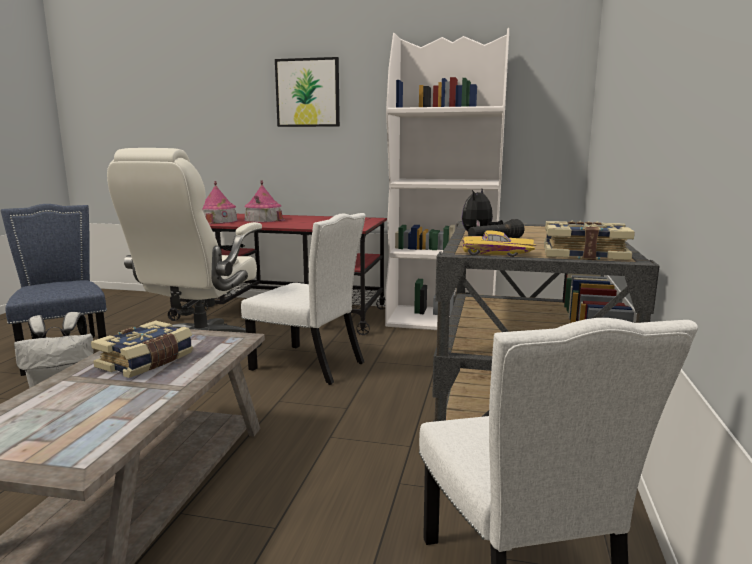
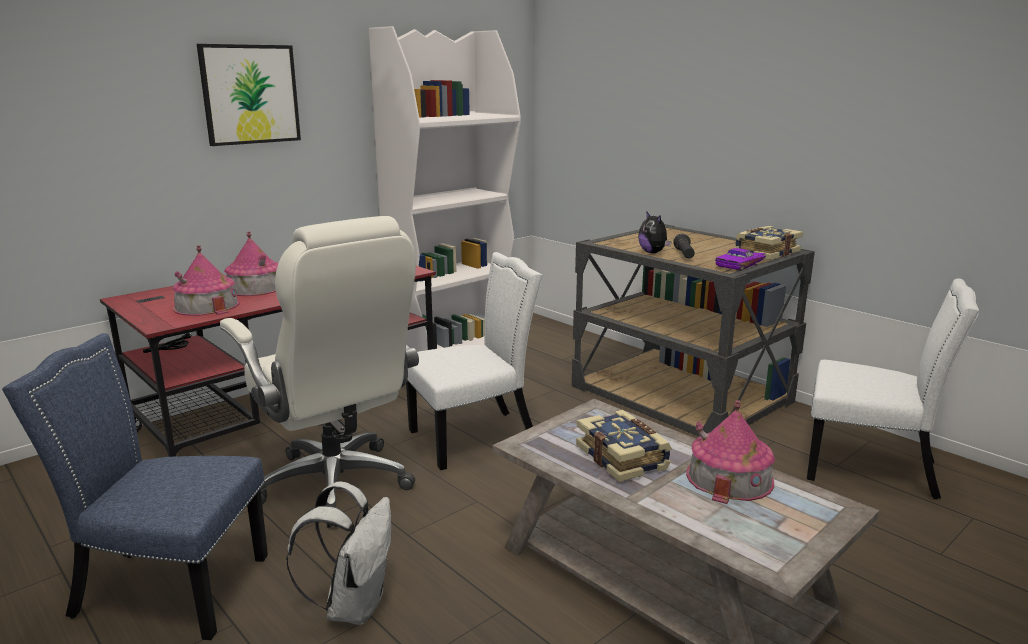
camera: 55 degrees left, 5 degrees up
(129, 404) = (729, 477): none -> toy house
(497, 253) = (741, 265): yellow toy car -> purple toy car

